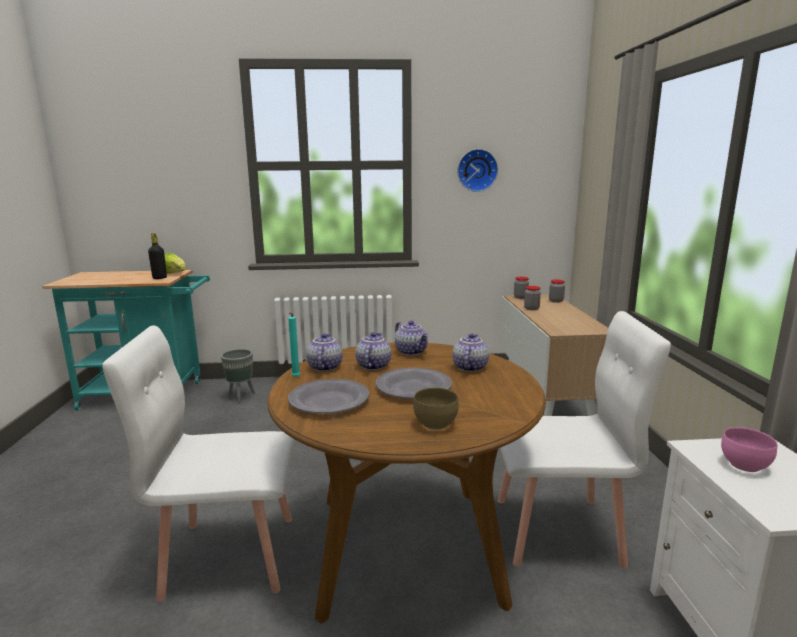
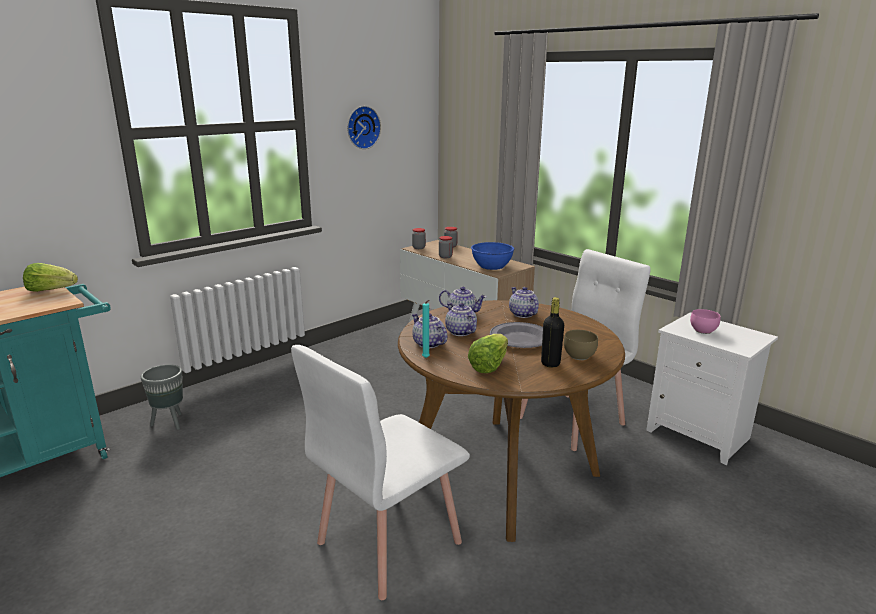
camera: 40 degrees left, 5 degrees up
(159, 278) = (46, 299): black bottle -> black bottle (550, 363)
(328, 401) = (489, 365): grey plate -> lettuce
(564, 325) = (491, 266): none -> blue bowl

